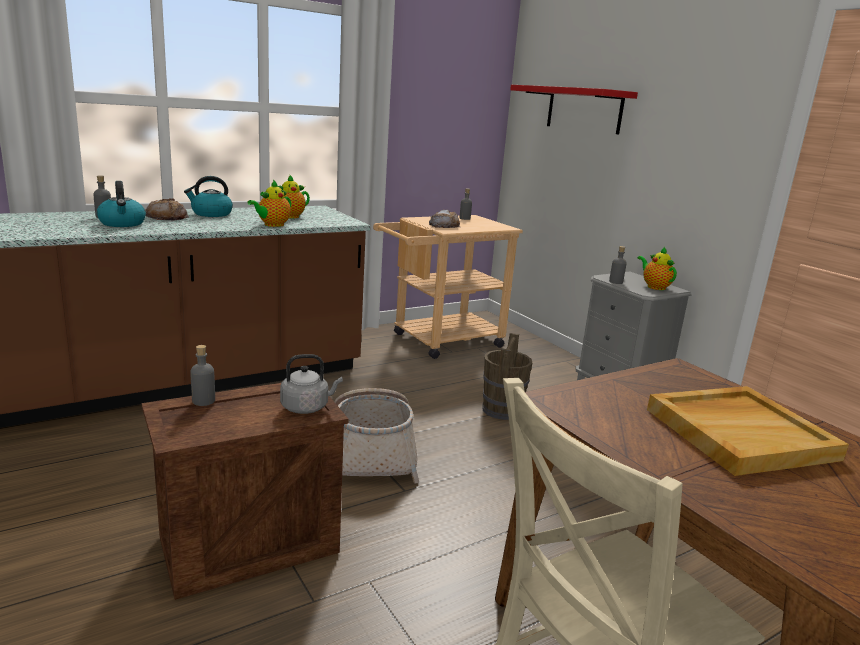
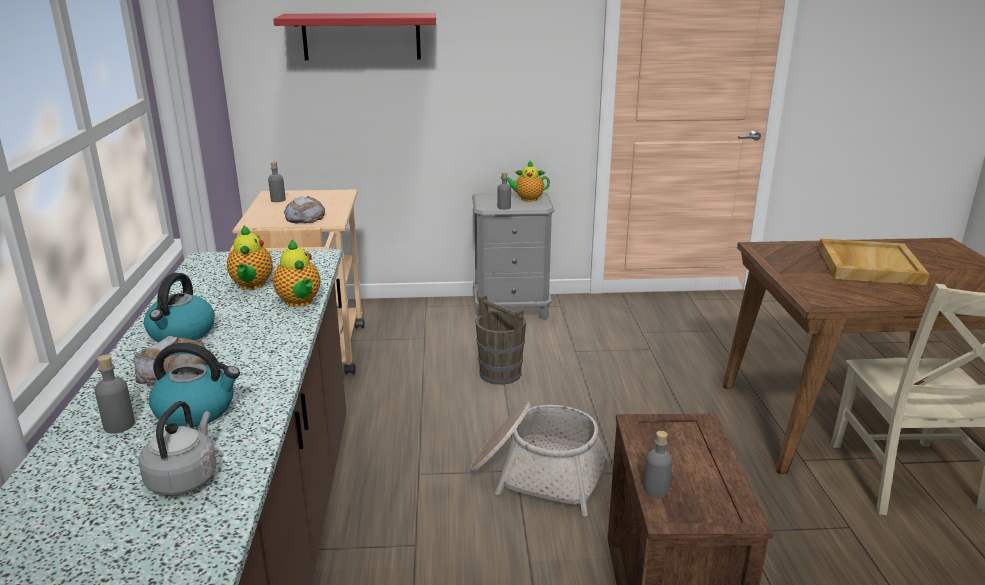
camera: 60 degrees left, 5 degrees up
(307, 407) = (687, 430): grey kettle -> grey kettle (184, 478)

